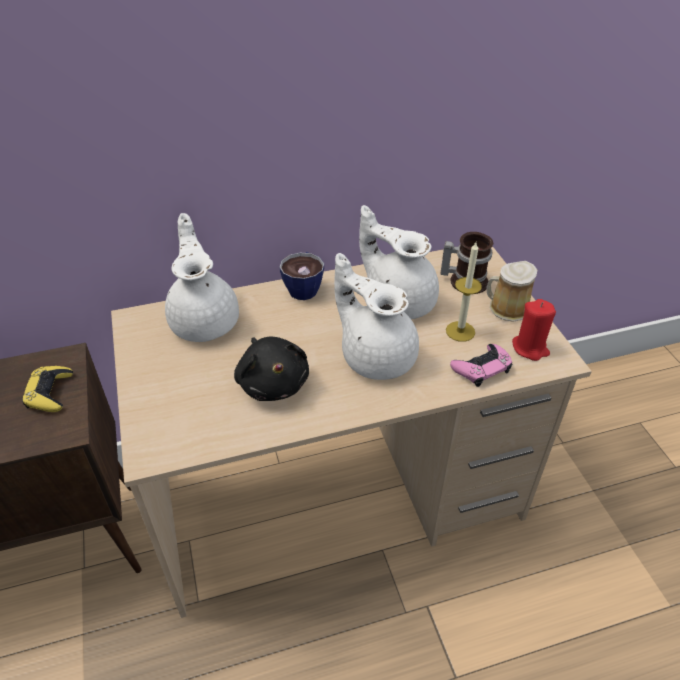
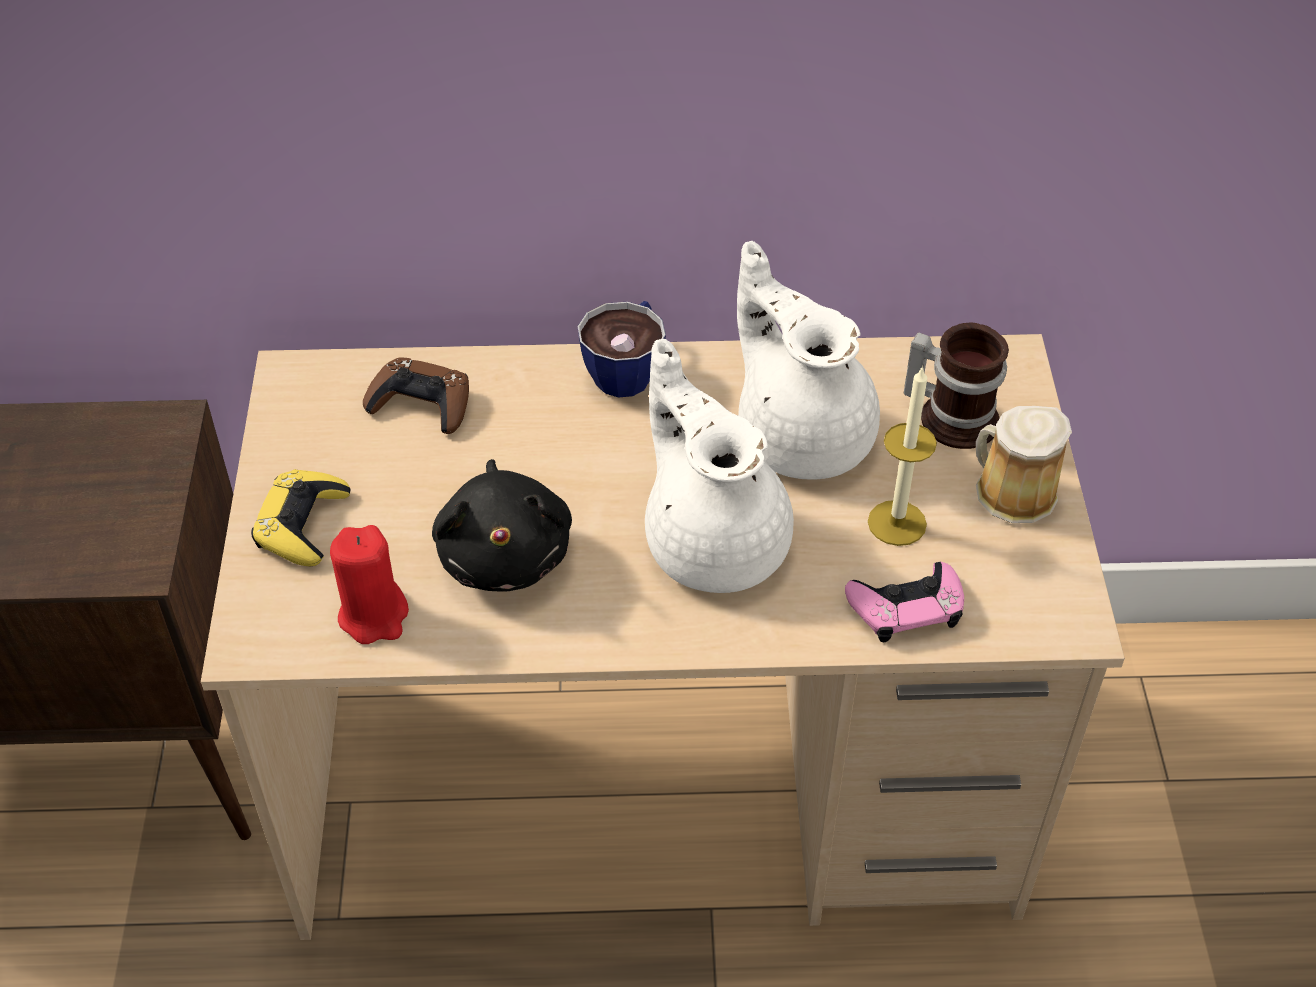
camera: 15 degrees right, 5 degrees up
(50, 393) = (123, 487): yellow game controller -> yellow game controller (302, 525)
(205, 320) = (421, 404): white teapot -> brown game controller
(530, 348) = (1021, 586): red candle -> red candle (374, 615)

